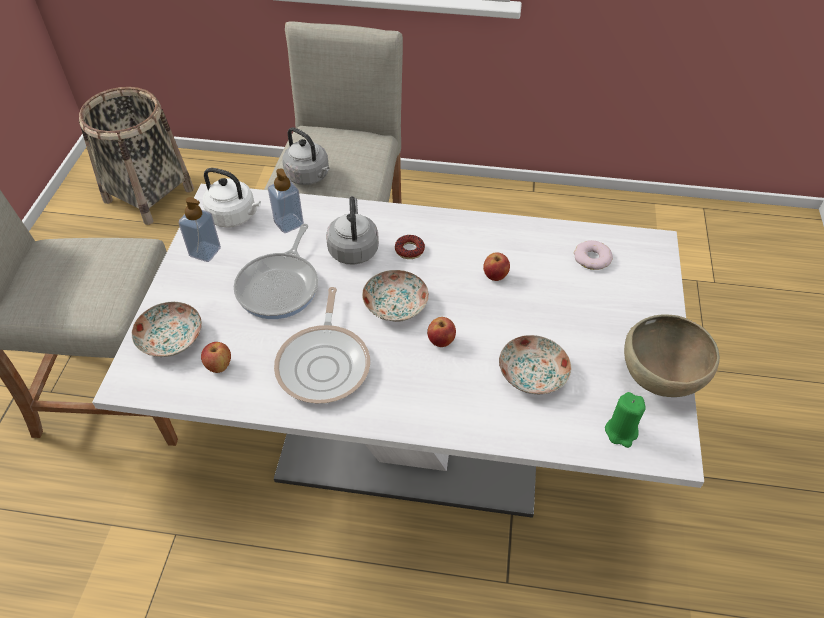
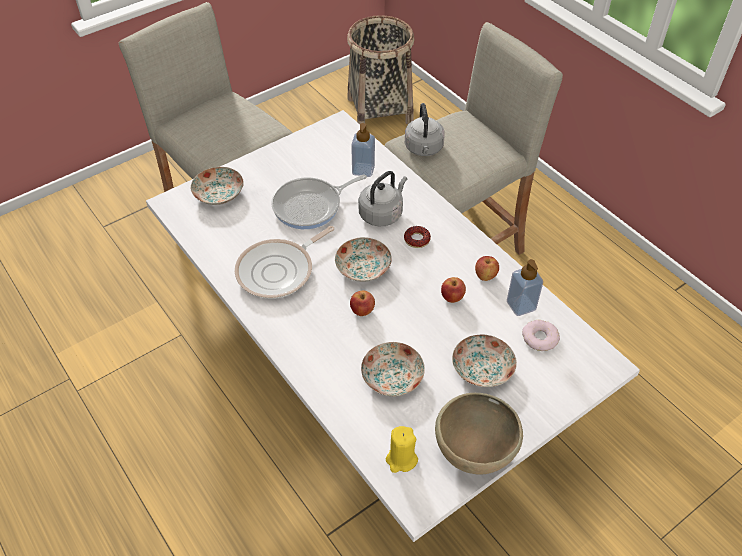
camera: 45 degrees right, 0 degrees up
(205, 252) = (294, 155): soap dispenser -> soap dispenser (521, 305)
(219, 366) = (224, 228): apple -> apple (485, 276)
(234, 216) = (337, 144): white kettle -> none
(585, 312) = (483, 368): none -> plate
(621, 432) = (401, 459): green candle -> yellow candle

